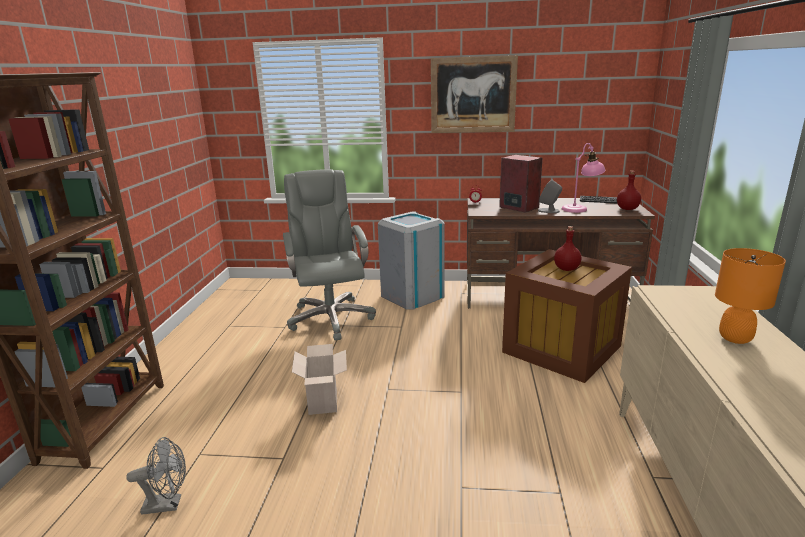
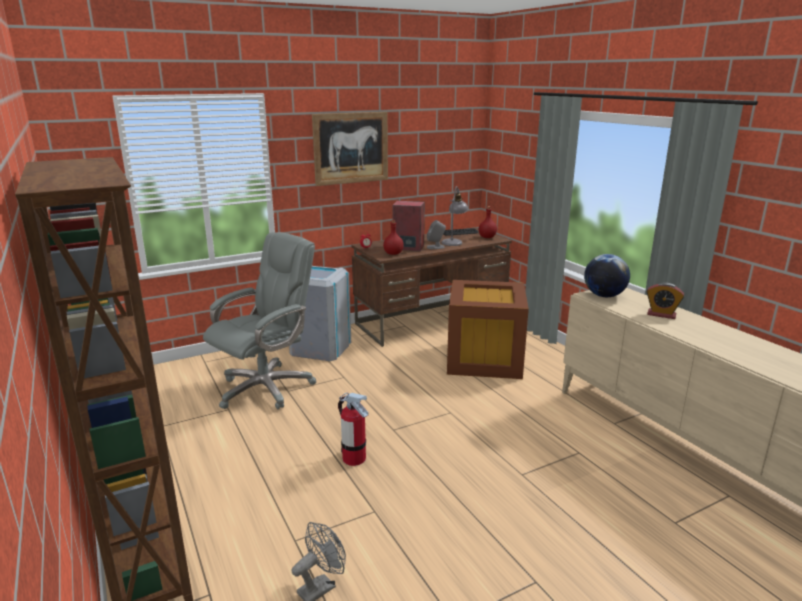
camera: 35 degrees left, 0 degrees up
(324, 402) = (353, 458): cardboard box -> fire extinguisher
(330, 318) = (266, 388): grey office chair -> grey office chair turned 90 degrees clockwise
(566, 269) = (482, 293): red bottle -> red bottle (393, 253)
(581, 207) = (454, 240): pink table lamp -> grey table lamp
(680, 296) = (604, 296): none -> globe
(736, 339) = (661, 314): orange table lamp -> alarm clock

